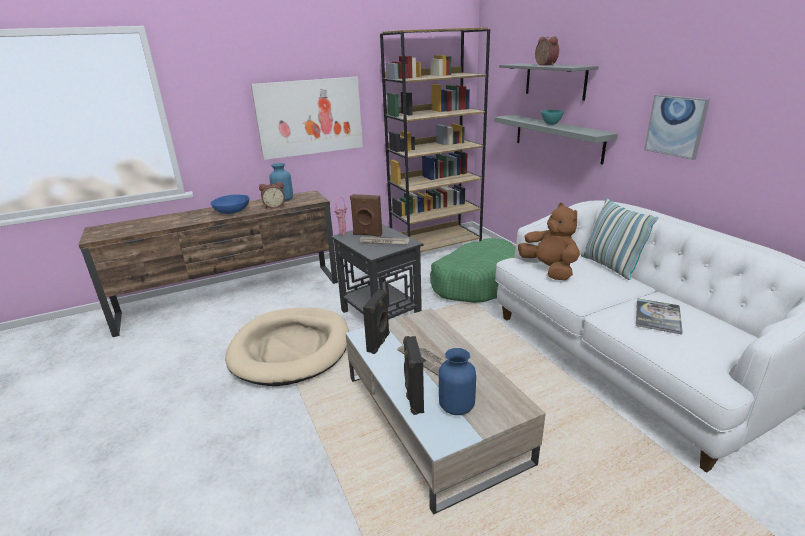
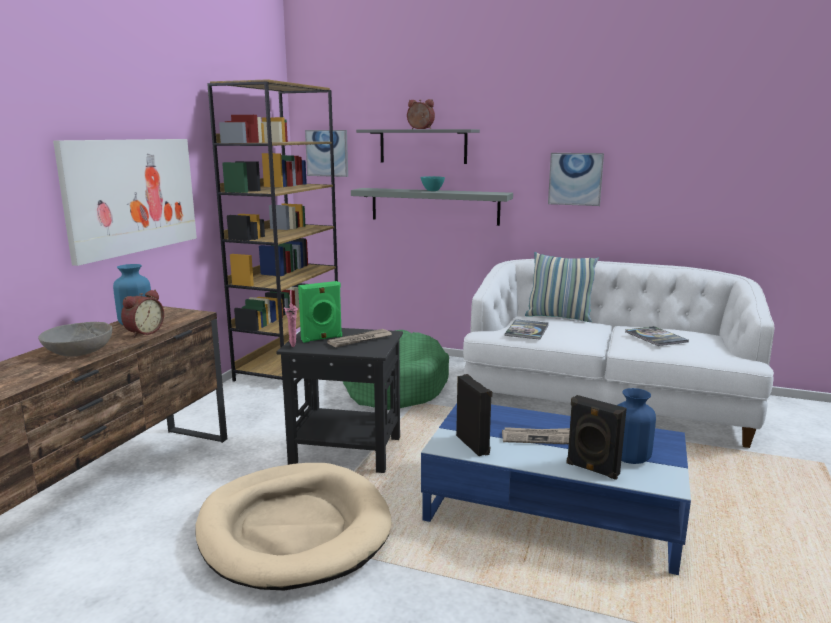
camera: 45 degrees left, 10 degrees down
(232, 211) = (78, 351): blue bowl -> grey bowl
(367, 234) = (322, 338): brown speaker -> green speaker
(432, 417) = (552, 509): beige coffee table -> blue coffee table
(495, 82) = (327, 153): none -> picture
(549, 270) = (527, 330): brown plush toy -> book

